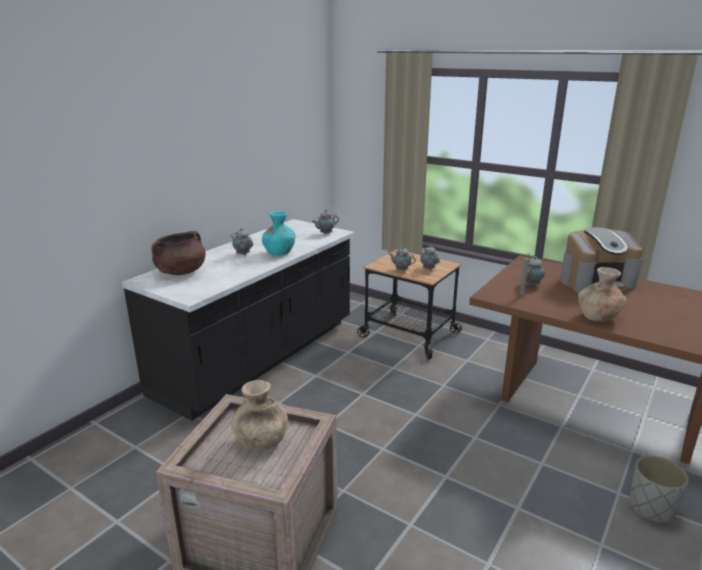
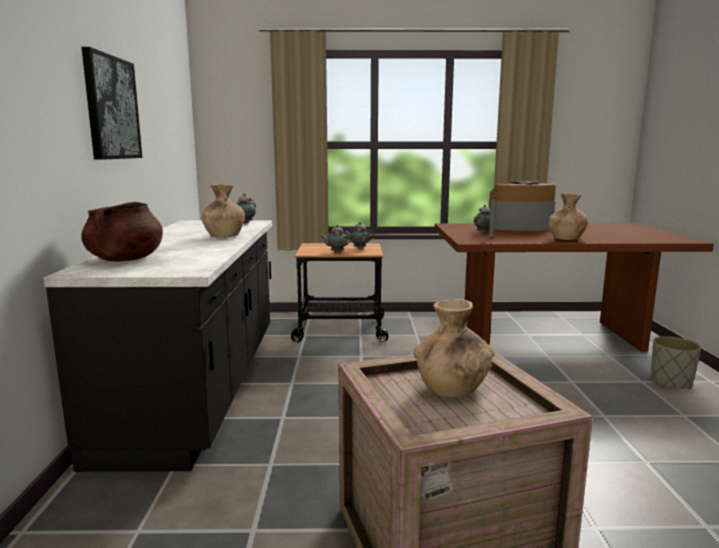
camera: 35 degrees left, 10 degrees down
(206, 152) = (111, 108): none -> picture
(242, 254) = (180, 241): teapot -> none
(279, 252) = (224, 236): turquoise vase -> brown vase
(596, 282) = (520, 227): coffee machine -> coffee machine turned 135 degrees counterclockwise

